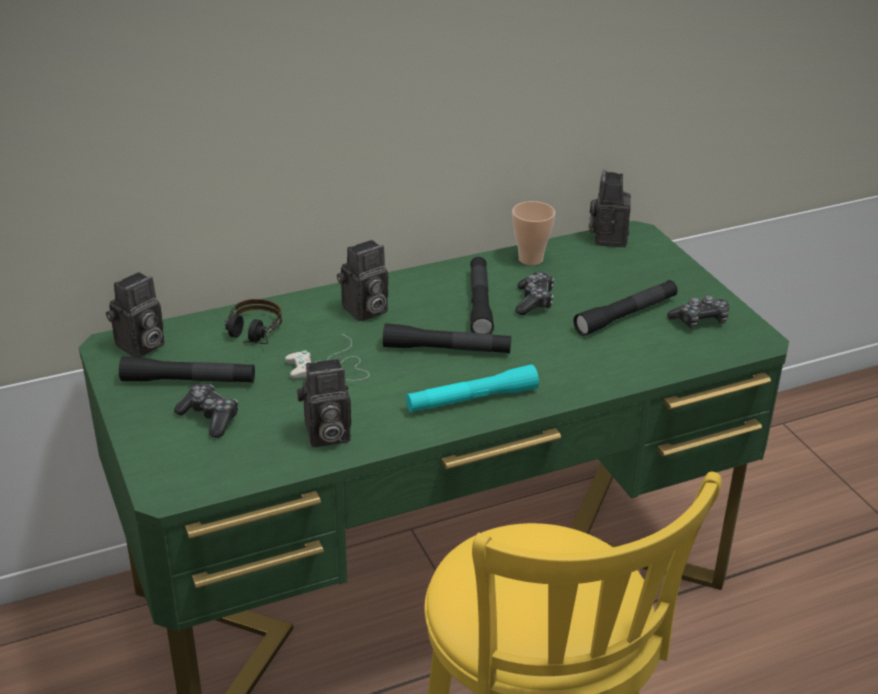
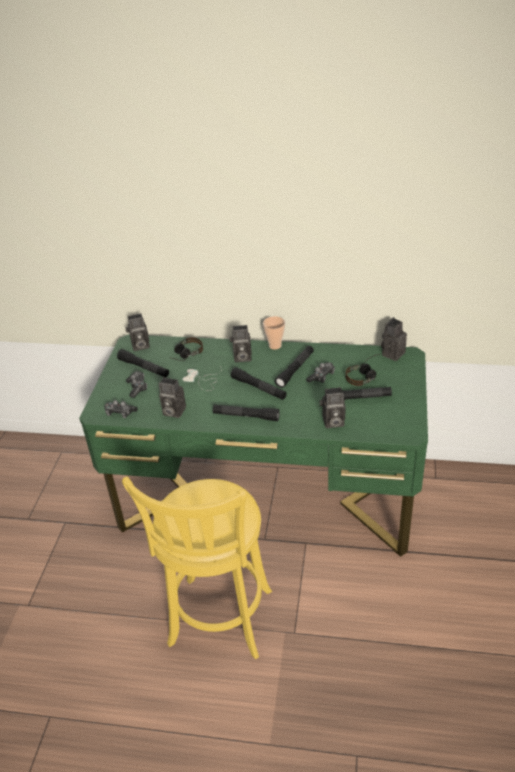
camera: 35 degrees right, 5 degrees up
(472, 399) = (246, 416): turquoise flashlight -> black flashlight
(530, 259) = (342, 353): cup -> cup (275, 345)
(601, 279) = (365, 375): none -> headphones
(624, 362) = (332, 422): none -> camera
(700, 321) = (392, 413): game controller -> game controller (120, 413)

